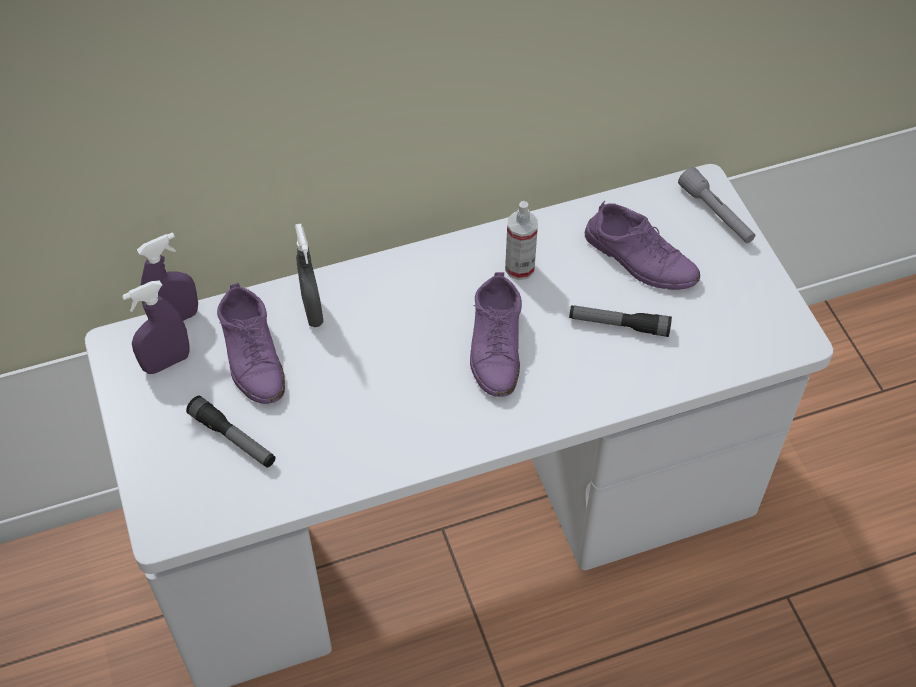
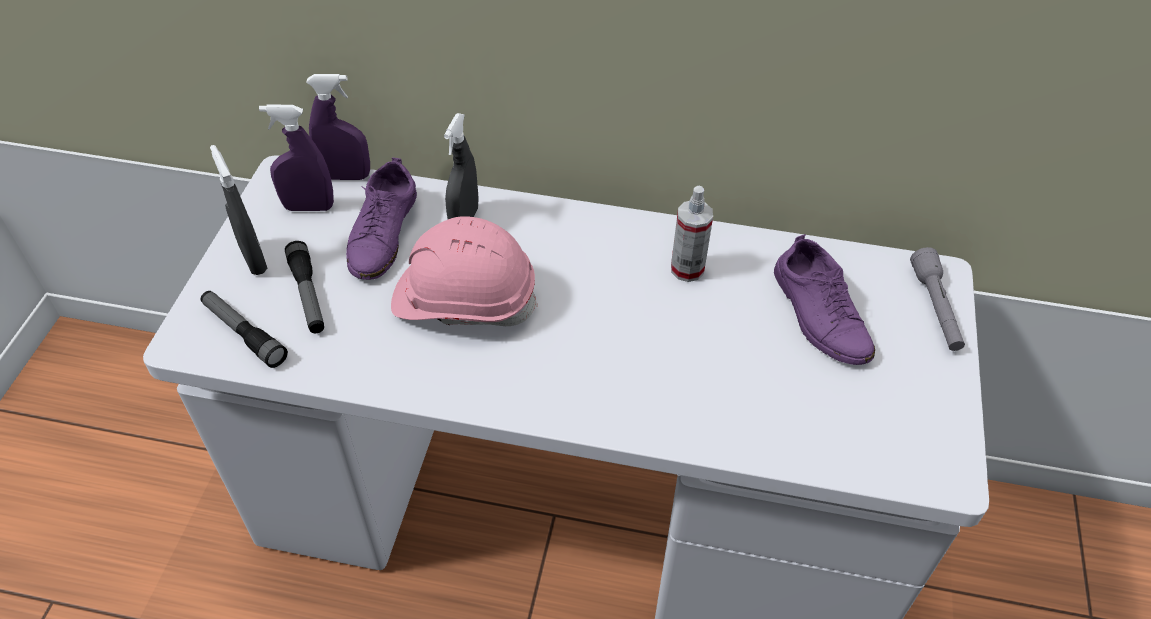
camera: 30 degrees right, 5 degrees down
(159, 432) = (253, 259): none -> grey spray bottle
(365, 378) = (464, 299): none -> pink hard hat
(496, 345) = (610, 327): purple shoe -> none
(618, 325) = (751, 367): flashlight -> flashlight (244, 333)

